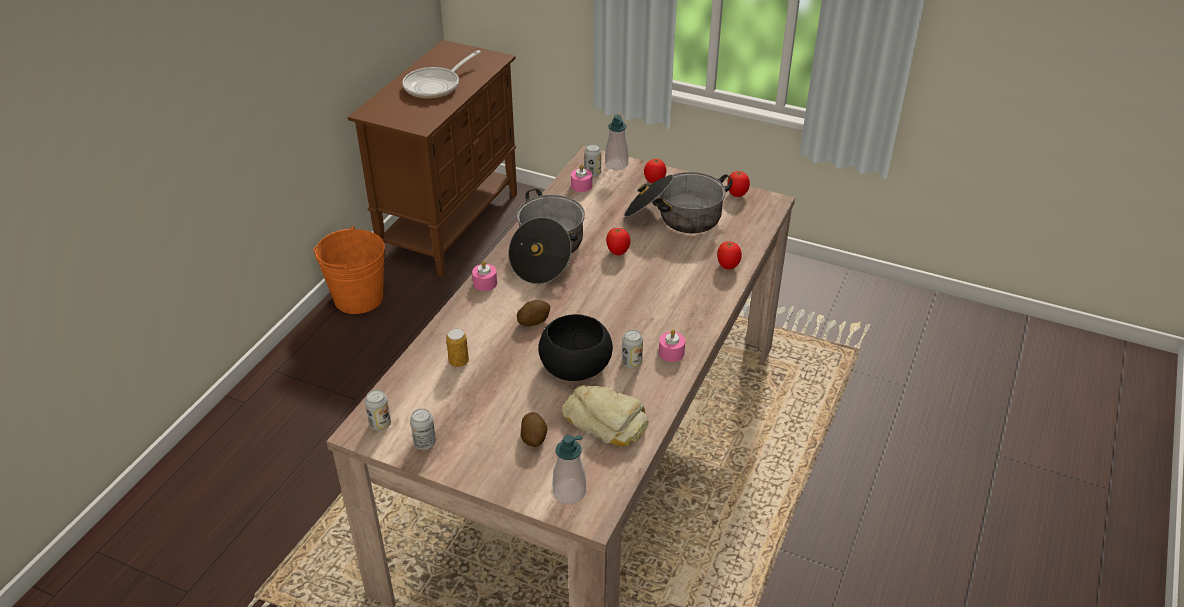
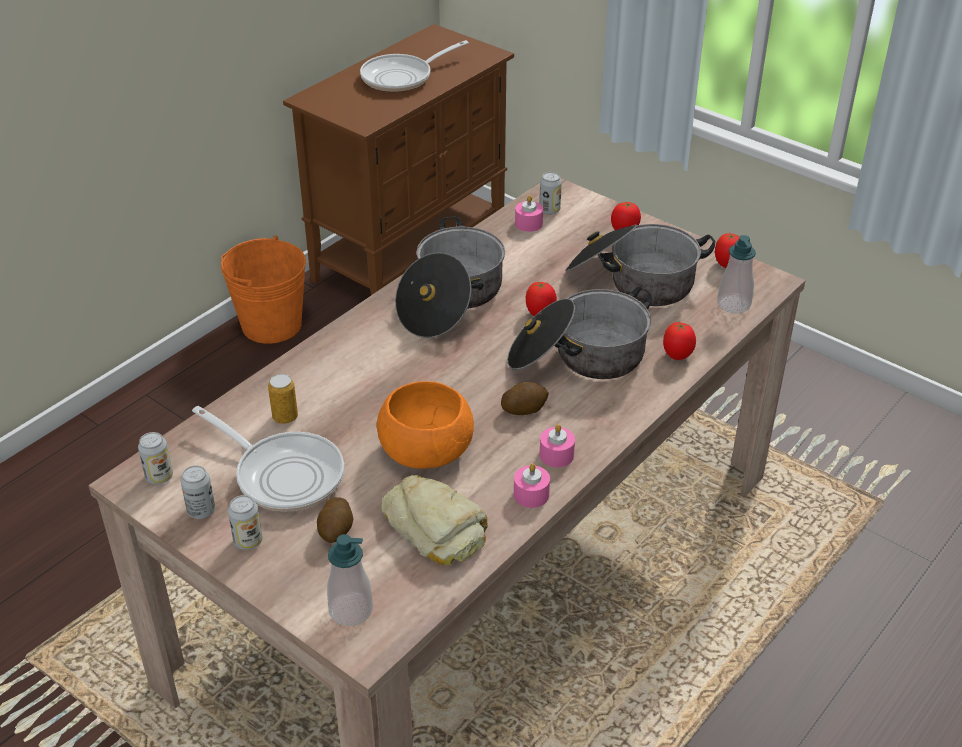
camera: 15 degrees right, 0 degrees up
(476, 404) = (283, 474): none -> frying pan
(485, 283) = (358, 325): pink candle -> pink candle (531, 494)
(534, 320) = (398, 382): potato -> potato (524, 409)
(576, 366) = (427, 450): black bowl -> orange bowl
(616, 164) = (584, 203): soap dispenser -> soap dispenser (733, 304)
(631, 363) = (499, 459): can -> can (248, 541)
(658, 279) = (578, 357): none -> cooking pot

